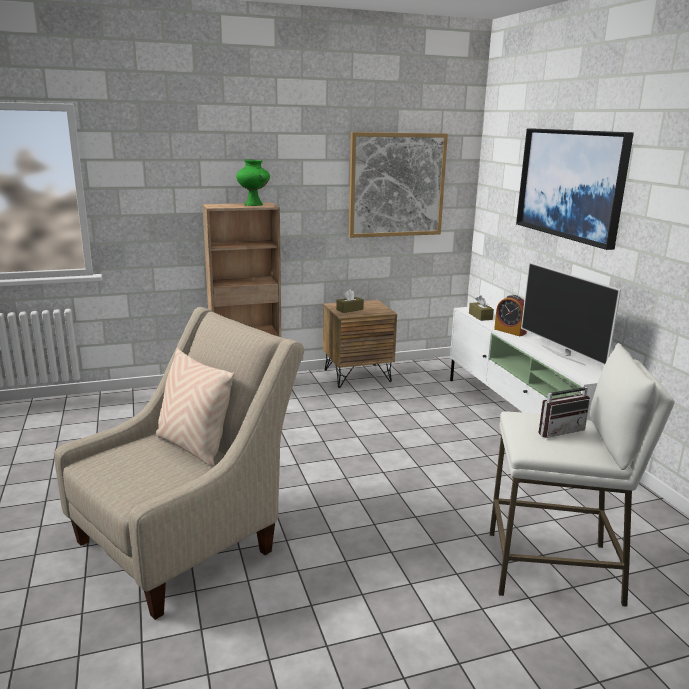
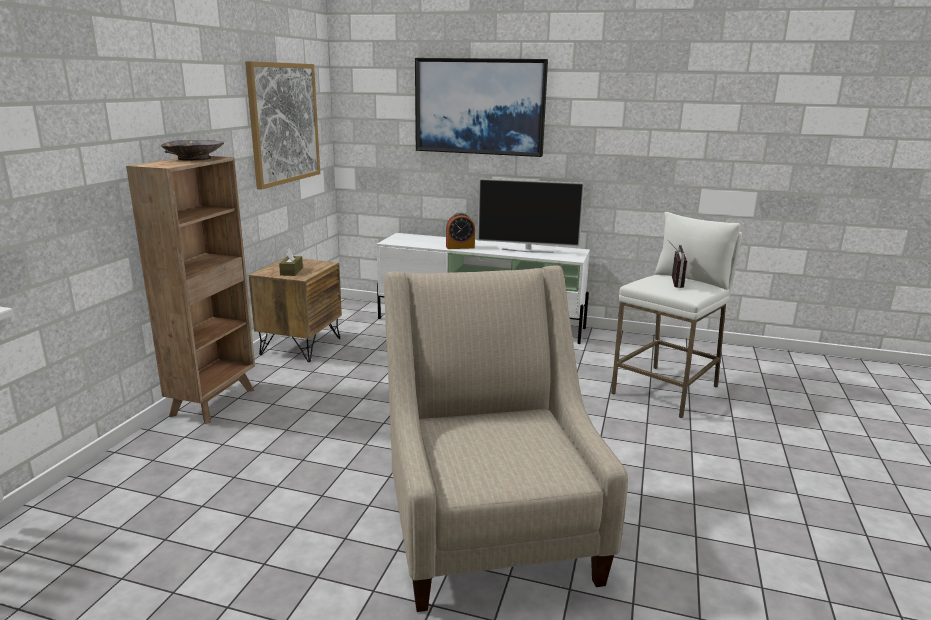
camera: 55 degrees left, 0 degrees up
(193, 447) = (487, 421): beige pillow -> none
(254, 204) = (194, 158): green vase -> grey bowl
(480, 316) = (413, 243): brown tissue box -> none

